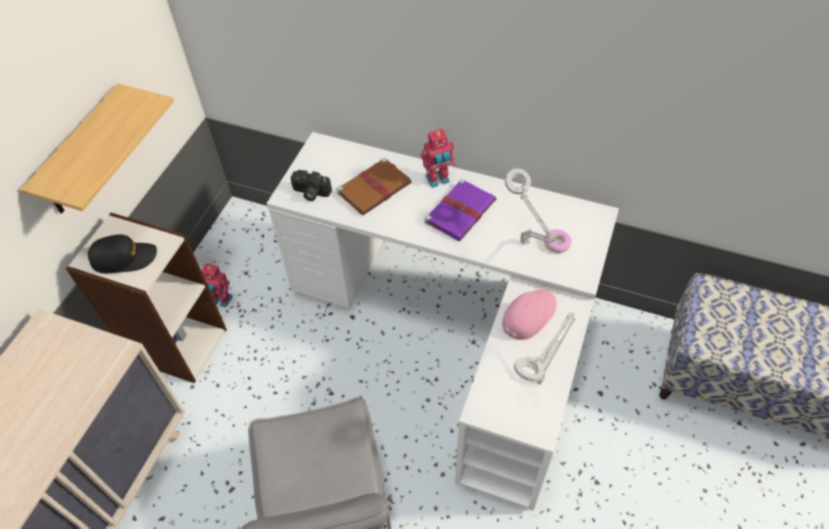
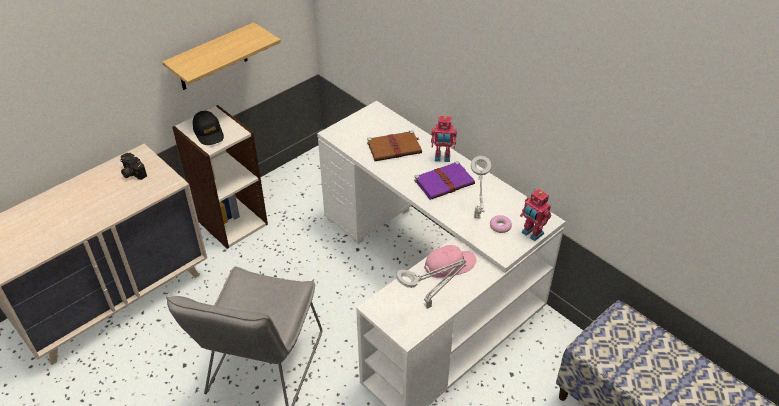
camera: 25 degrees right, 10 degrees down
(124, 258) = (208, 133): black cap -> black cap turned 45 degrees clockwise
(221, 300) = (275, 205): toy robot -> toy robot (531, 234)
(310, 193) = (349, 136): camera -> camera (132, 172)

